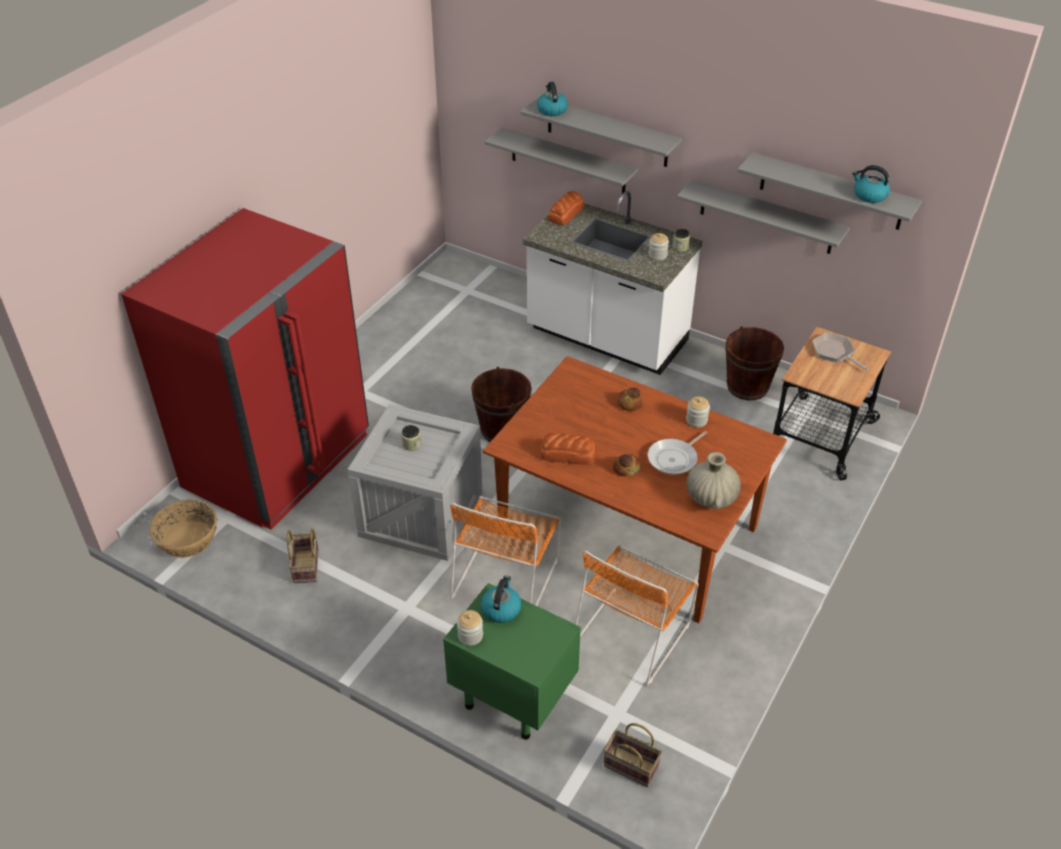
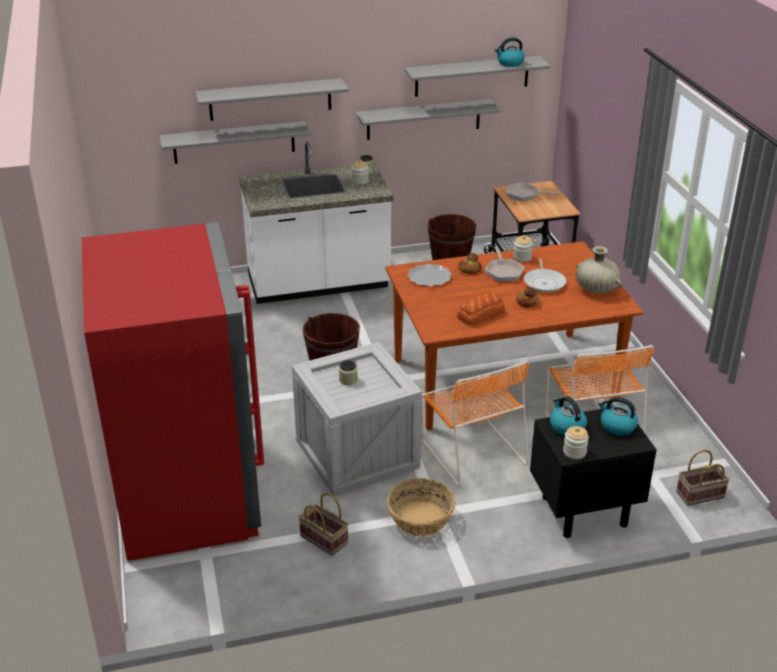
camera: 45 degrees left, 10 degrees down
(187, 539) = (195, 589): basket -> basket (420, 519)
(512, 697) = (583, 511): green nightstand -> black nightstand
(551, 110) = (221, 94): kettle -> kettle (617, 426)
(566, 213) = (256, 185): bread -> none
(583, 390) = (429, 277): none -> plate
(656, 424) = (503, 271): none -> frying pan

